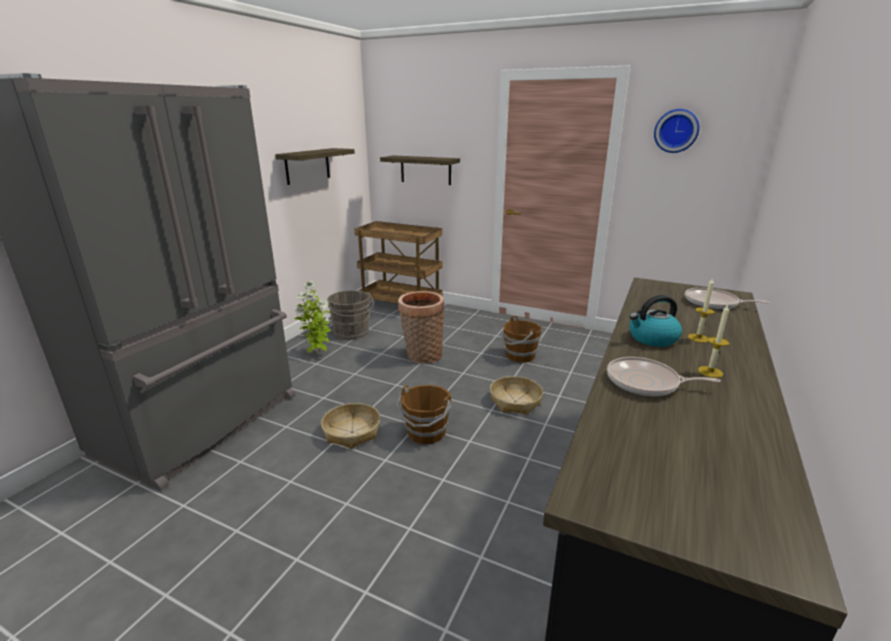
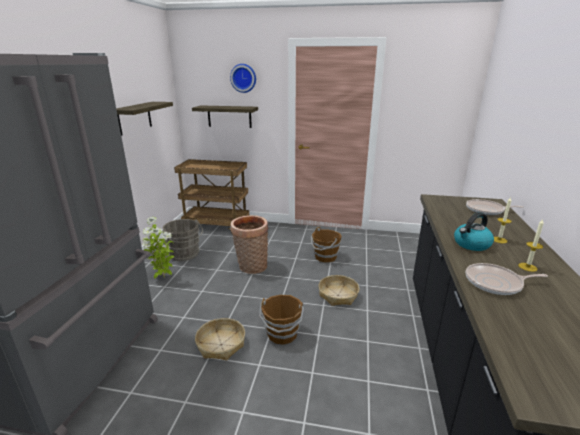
camera: 15 degrees left, 0 degrees up
(676, 131) = (420, 84): wall clock -> wall clock (243, 78)

